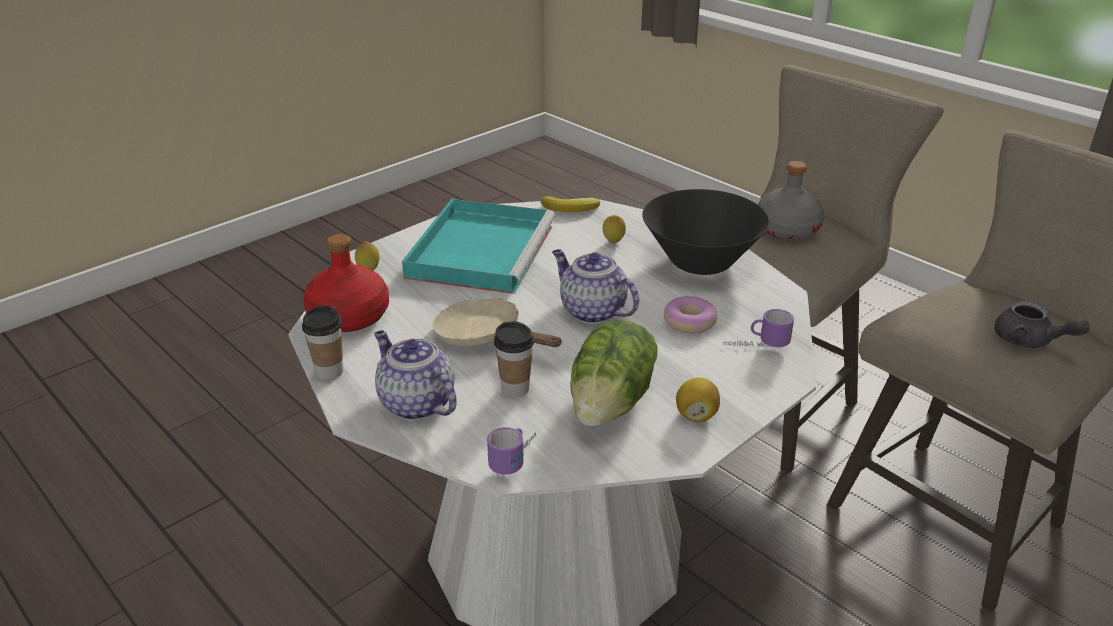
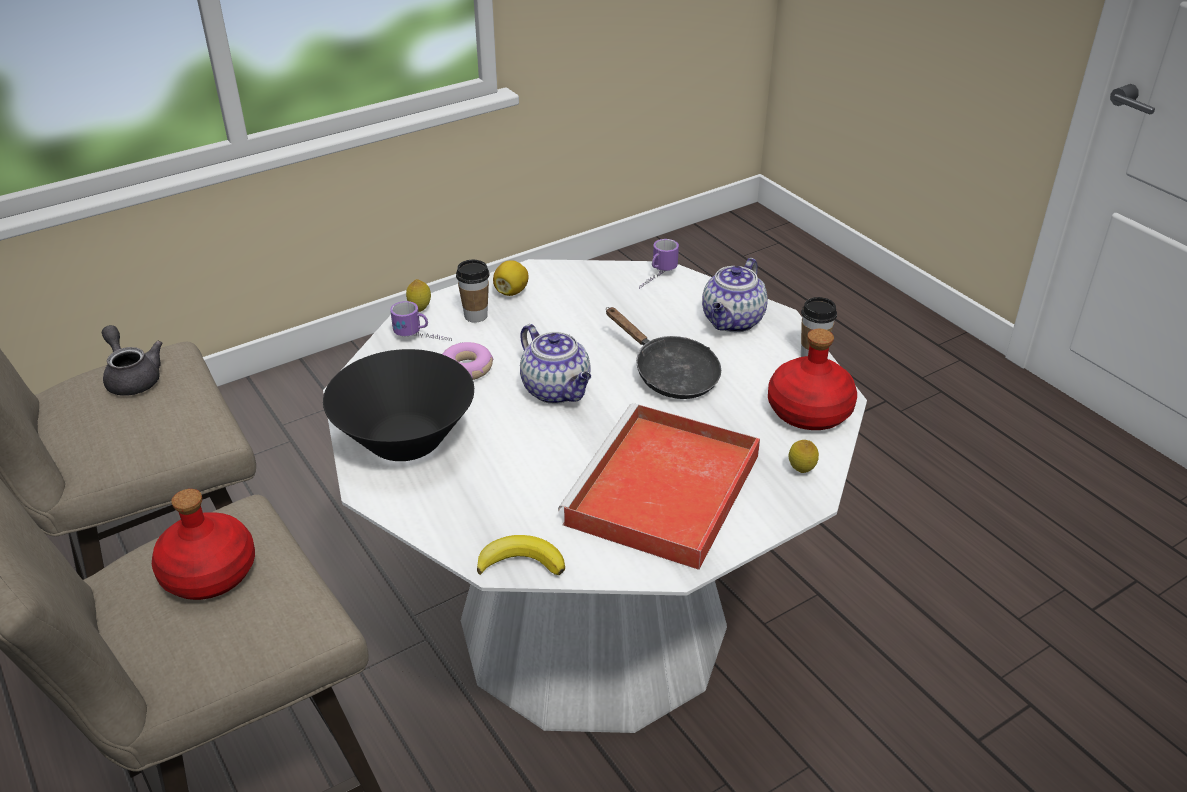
camera: 170 degrees left, 5 degrees up
(415, 403) = (732, 322): teapot -> teapot turned 60 degrees clockwise
(481, 249) = (663, 492): turquoise tray -> red tray
(485, 336) = (669, 374): beige frying pan -> black frying pan
(515, 388) = (648, 325): cup -> cup (476, 316)
(612, 403) = (572, 306): lettuce -> none
(613, 243) = (492, 484): lemon -> lemon (420, 309)
(786, 229) = (210, 573): grey bottle -> red bottle

